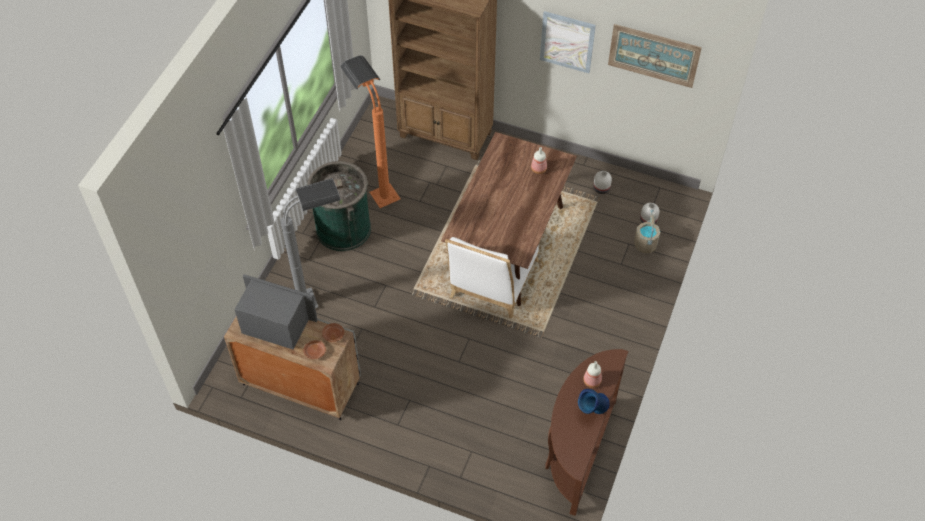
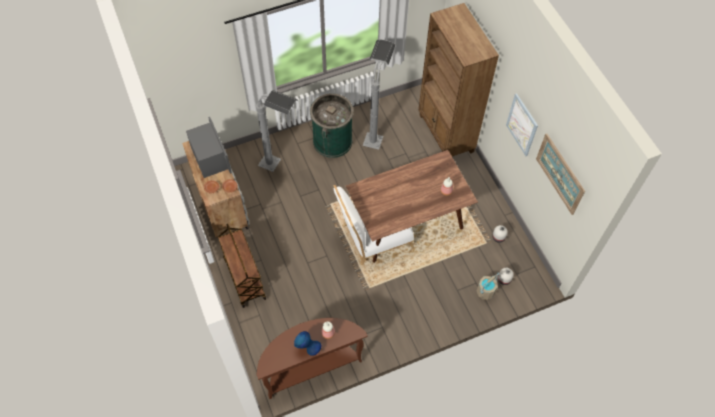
camera: 45 degrees right, 5 degrees up
(376, 186) = (375, 132): orange floor lamp -> grey floor lamp
(413, 432) = (244, 278): none -> brown cart

